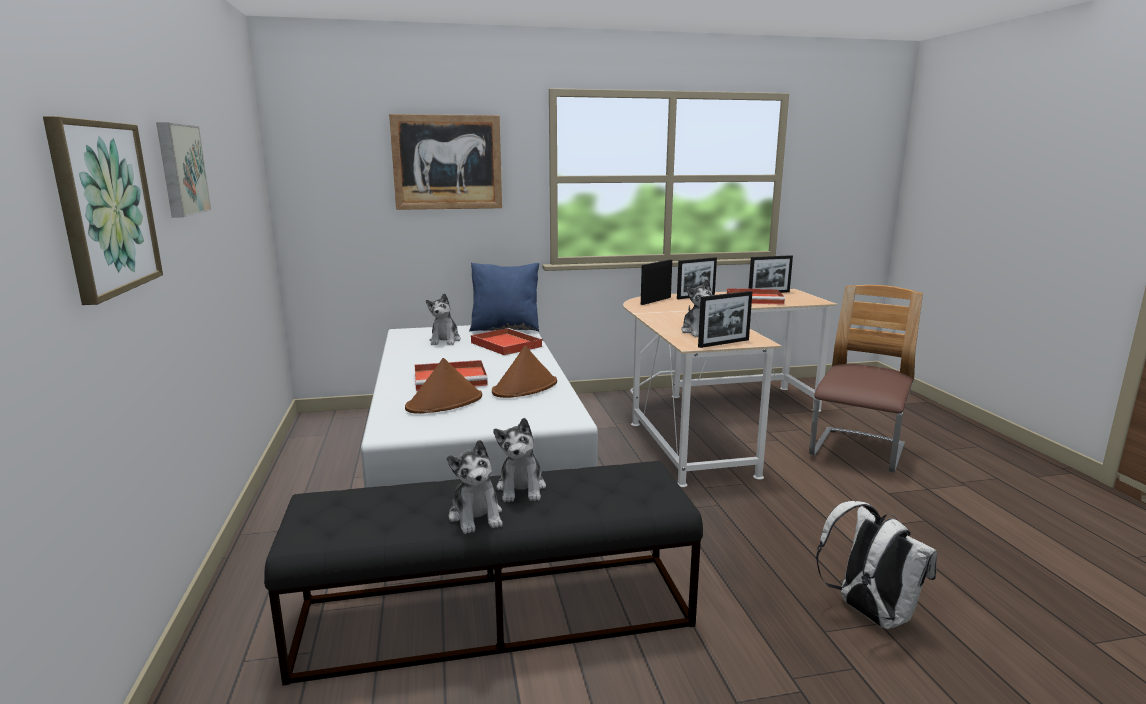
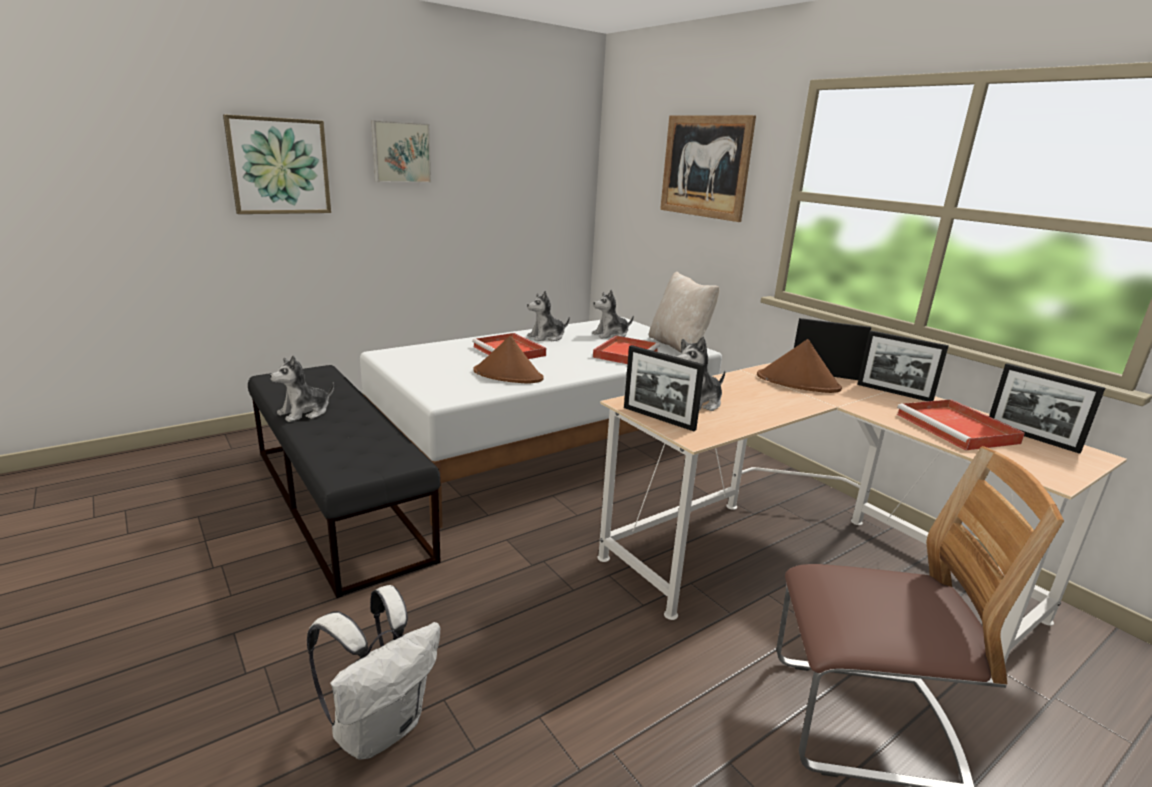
camera: 65 degrees right, 5 degrees up
(445, 403) = (452, 358): brown hat -> brown hat (798, 383)
(505, 328) = (679, 347): blue pillow -> beige pillow
(521, 488) = (352, 419): plush toy -> plush toy (546, 337)

